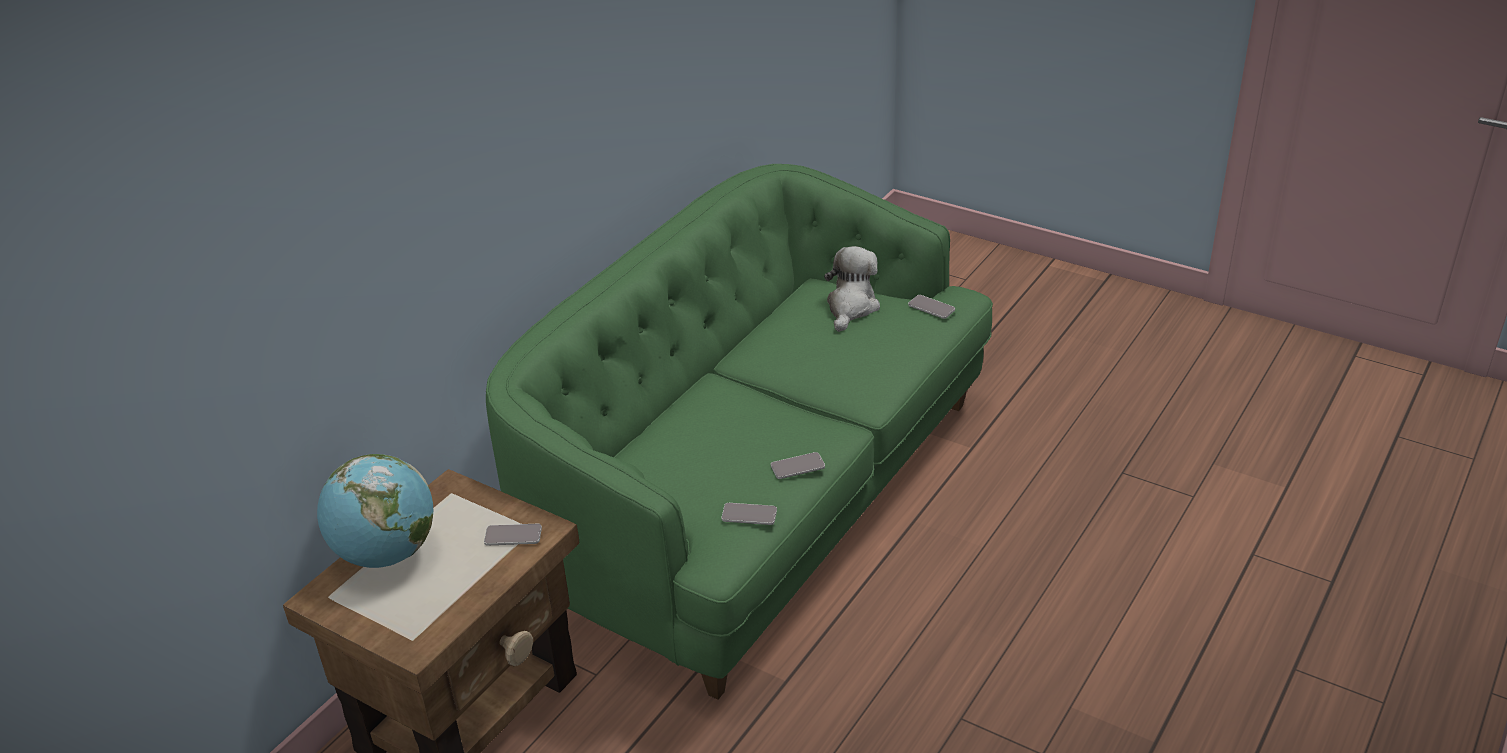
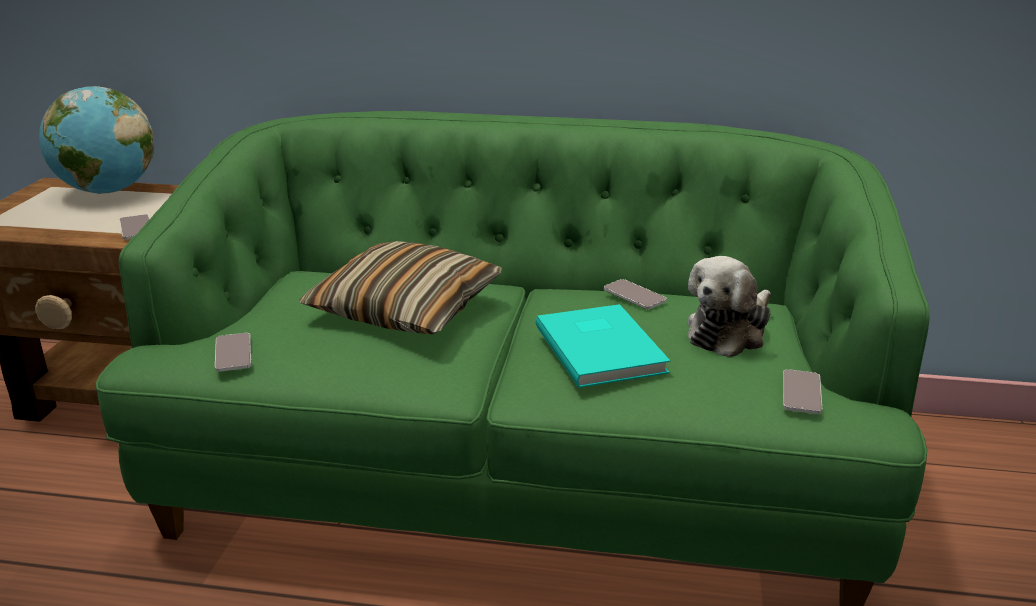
camera: 65 degrees right, 10 degrees down
(728, 426) = (406, 308): none -> pillow
(797, 466) = (342, 364): phone -> phone (634, 295)
(845, 357) = (602, 347): none -> turquoise book
(851, 307) = (729, 332): plush toy -> plush toy turned 135 degrees clockwise

